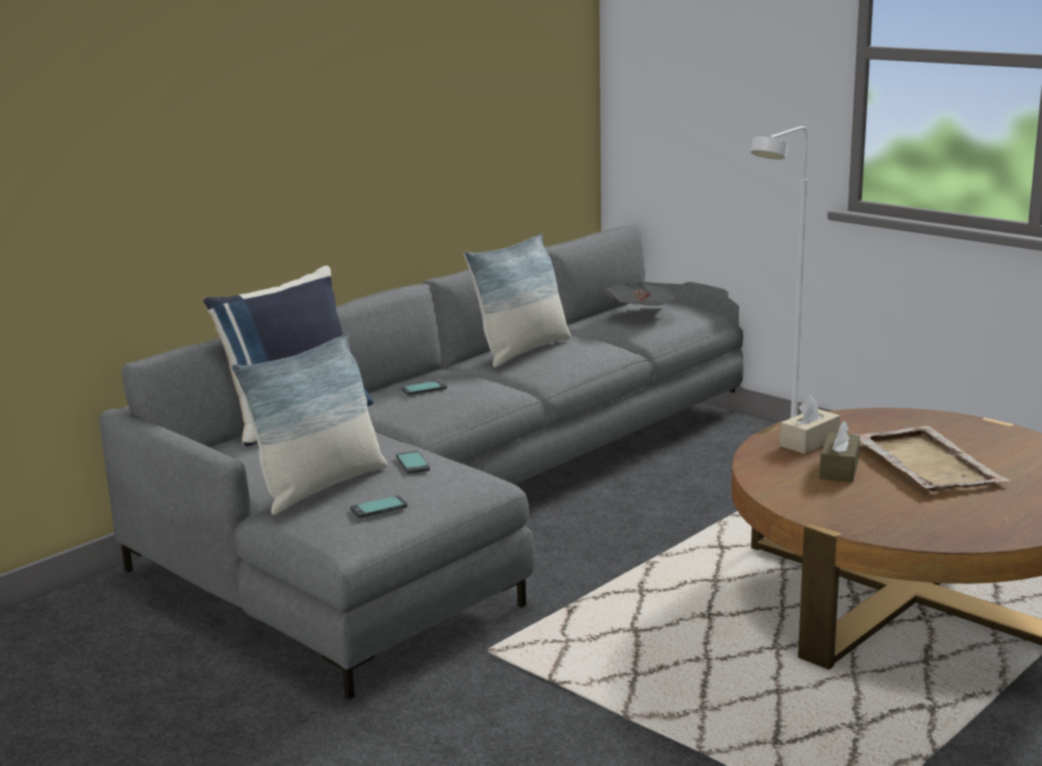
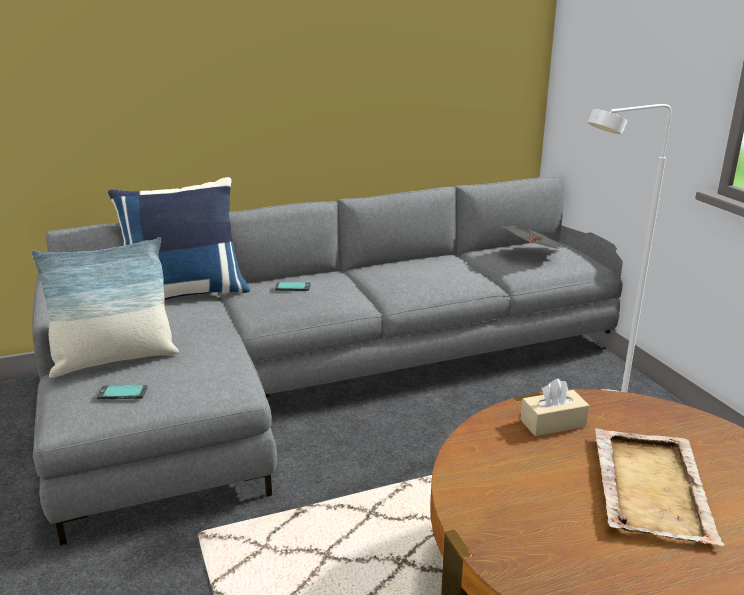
camera: 25 degrees right, 5 degrees up
(413, 463) = (201, 355): phone -> none
(522, 351) = (405, 268): pillow -> none
(839, 469) = (551, 466): brown tissue box -> none

